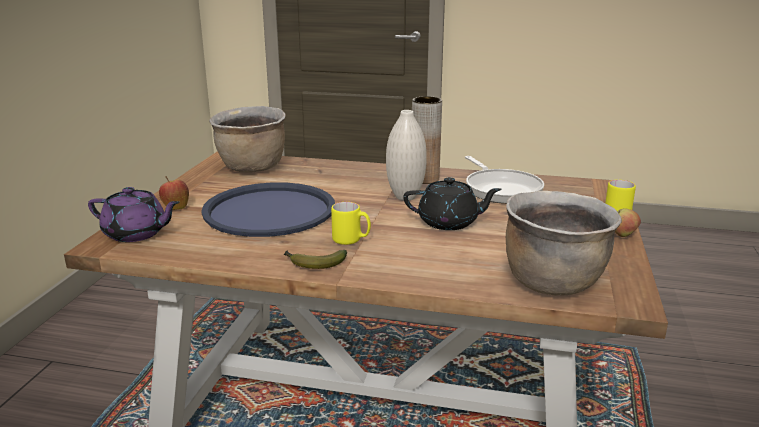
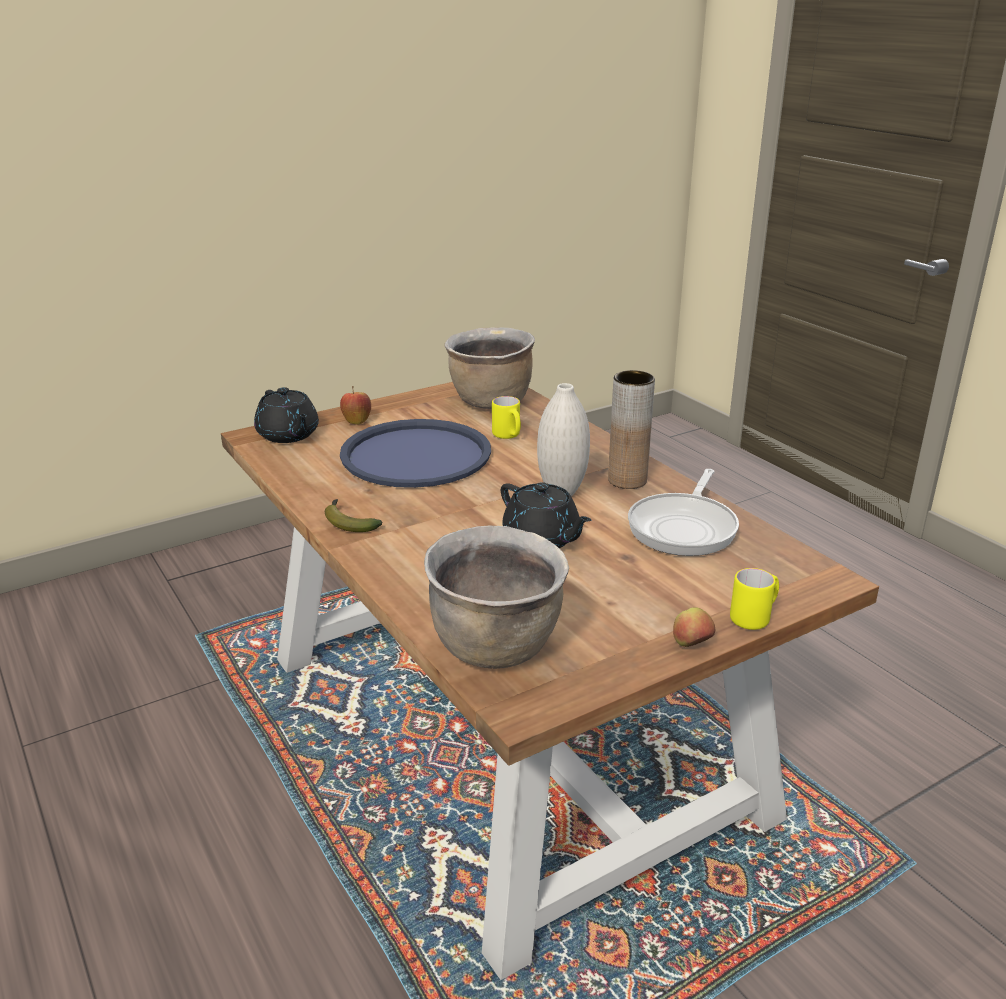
camera: 45 degrees right, 5 degrees up
(136, 234) = (288, 435): purple teapot -> black teapot
(351, 240) = (419, 515): yellow mug -> yellow mug (508, 436)

